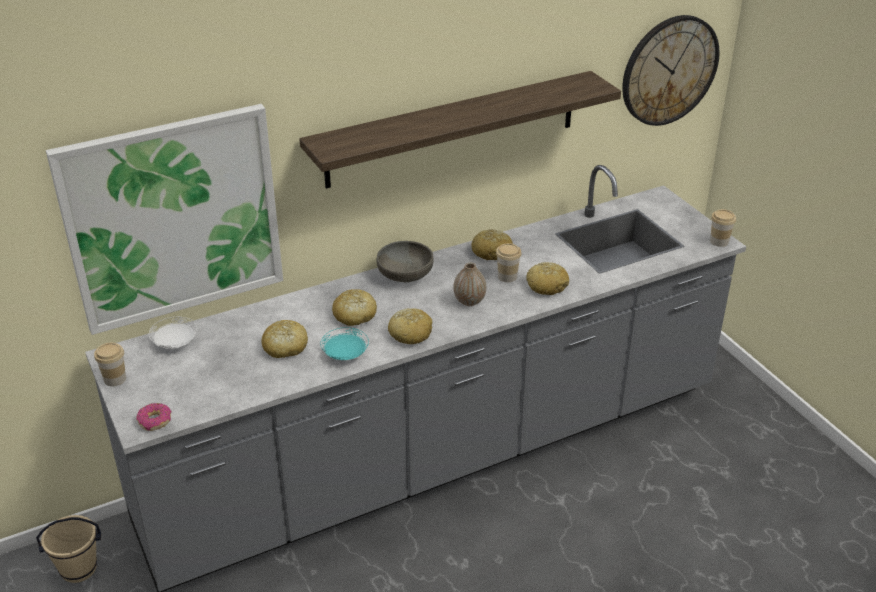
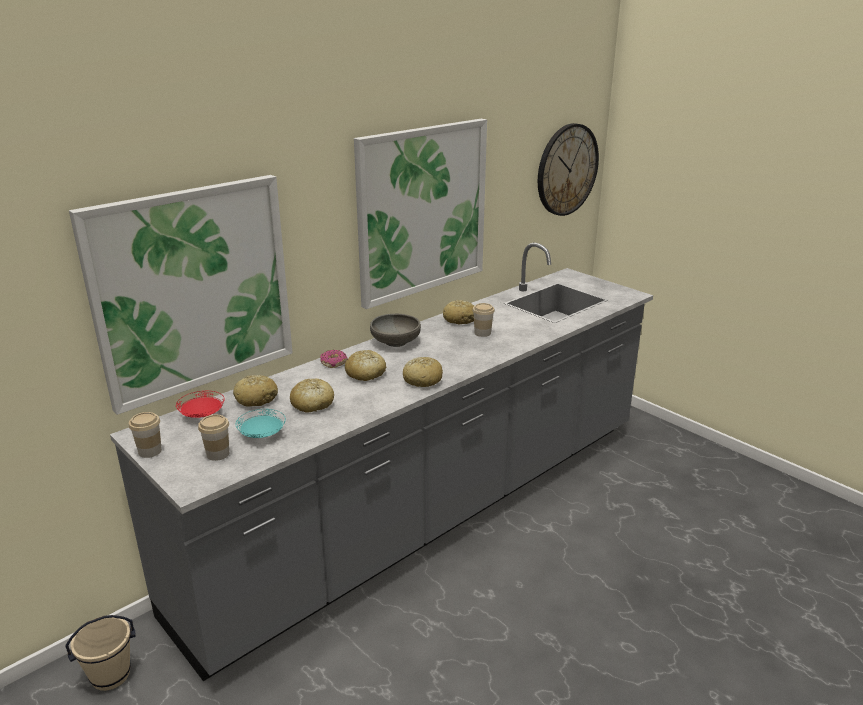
camera: 15 degrees left, 10 degrees down
(155, 421) = (206, 479): donut -> donut (334, 362)
(175, 343) = (202, 415): white plate -> red plate
(345, 354) = (372, 402): turquoise plate -> turquoise plate (262, 435)
(453, 129) = (422, 211): shelf -> picture
(469, 301) = (460, 352): vase -> none
(547, 285) = (518, 335): bread -> bread (256, 398)
(719, 241) = (631, 294): cup -> cup (218, 454)

